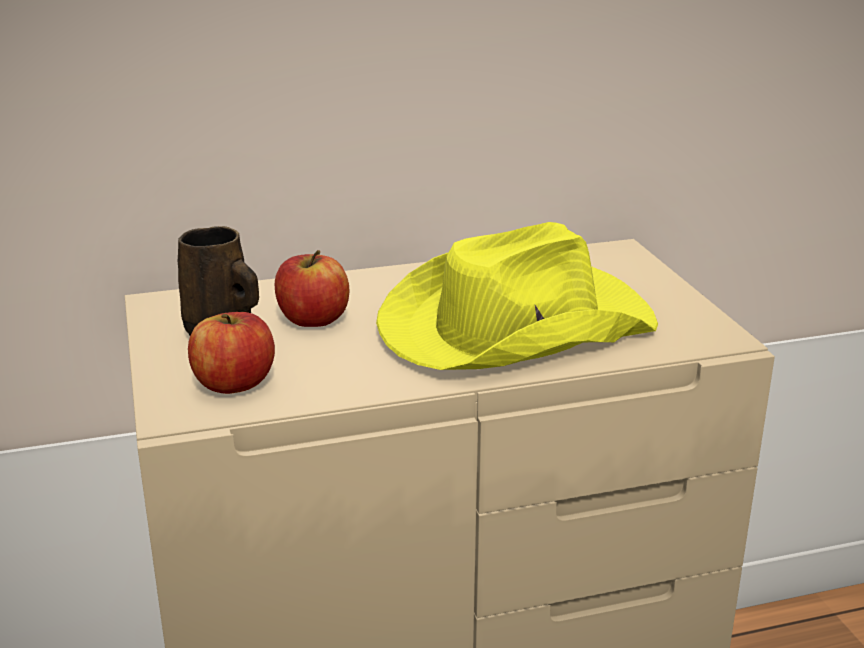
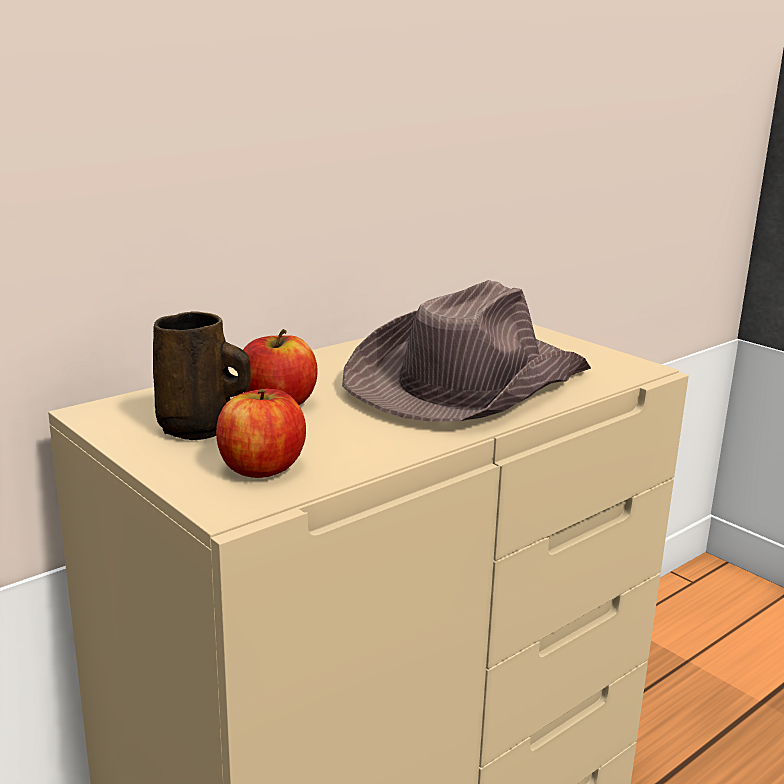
camera: 25 degrees left, 5 degrees down
(513, 326) = (467, 383): yellow hat -> brown hat

